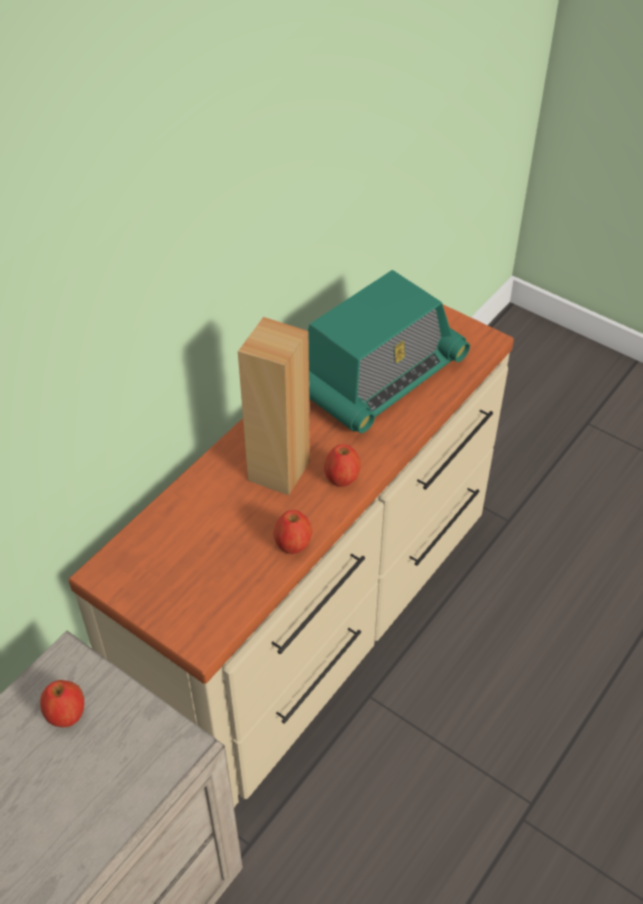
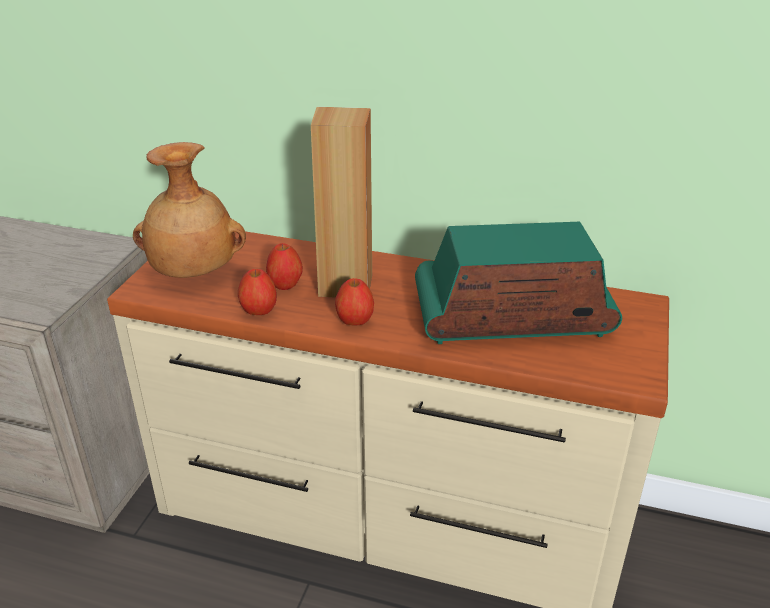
camera: 70 degrees right, 15 degrees down
(66, 715) = (68, 257): apple -> apple (285, 285)
(193, 587) = (194, 273): none -> brown vase
(379, 377) = (511, 316): radio -> radio turned 150 degrees clockwise

